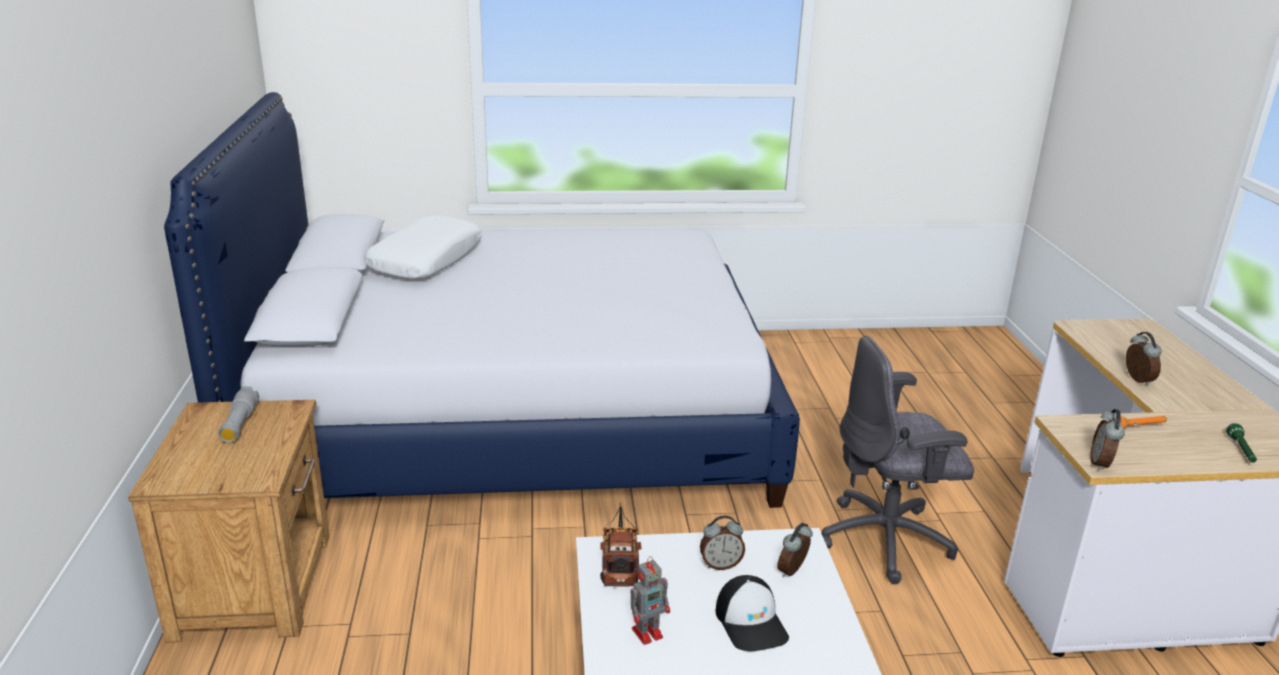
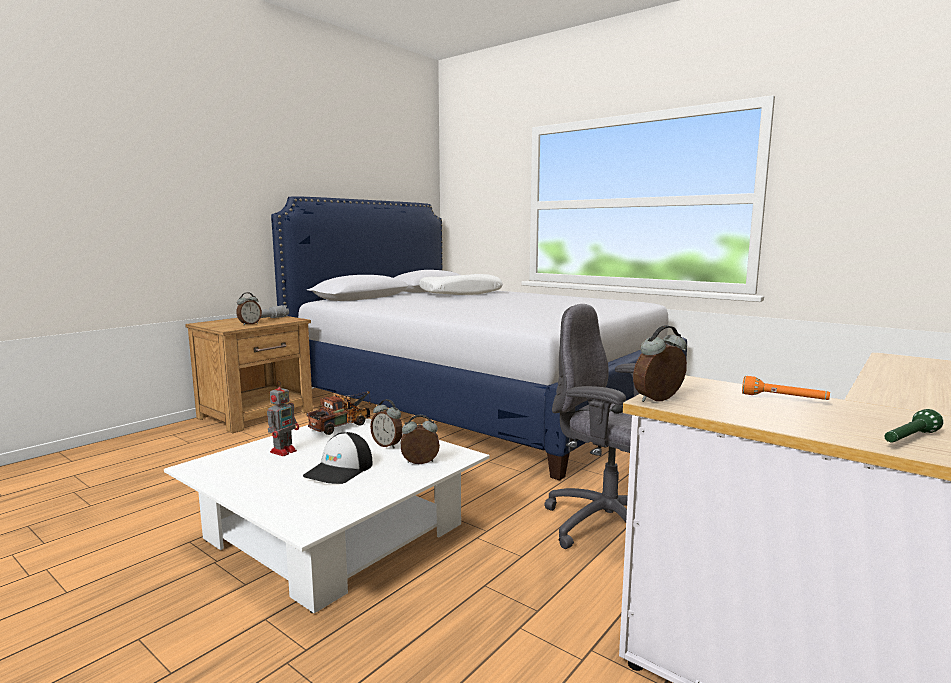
camera: 45 degrees right, 15 degrees down
(648, 632) = (284, 451): toy robot -> toy robot turned 75 degrees counterclockwise
(1136, 380) = (881, 385): alarm clock -> alarm clock (249, 324)

